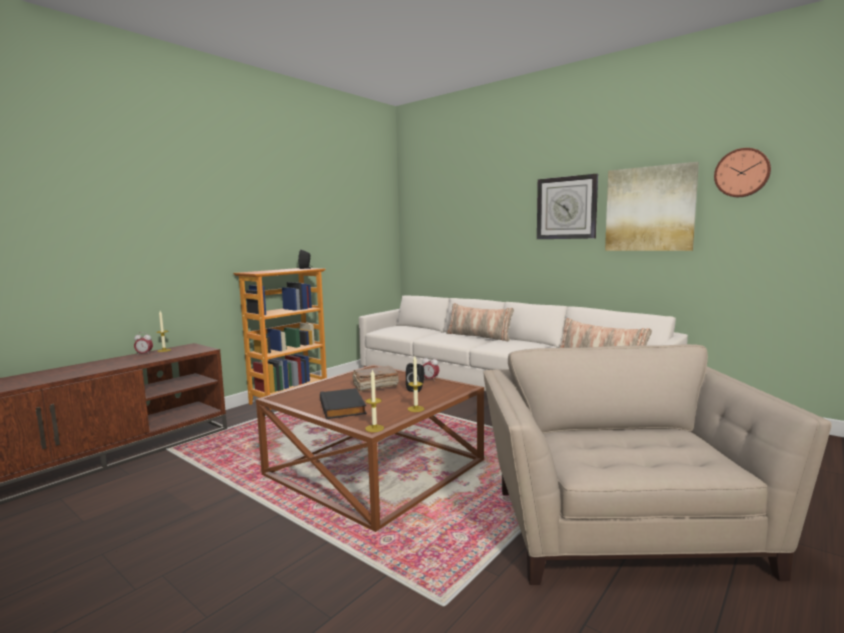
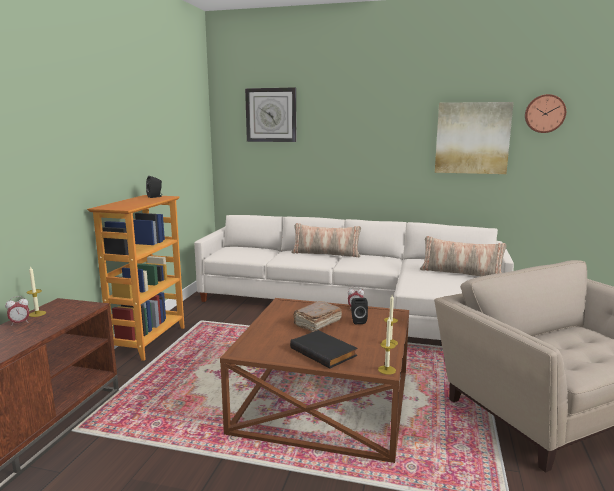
camera: 25 degrees left, 5 degrees up
(566, 208) = (398, 133): wall clock -> wall clock (271, 115)

